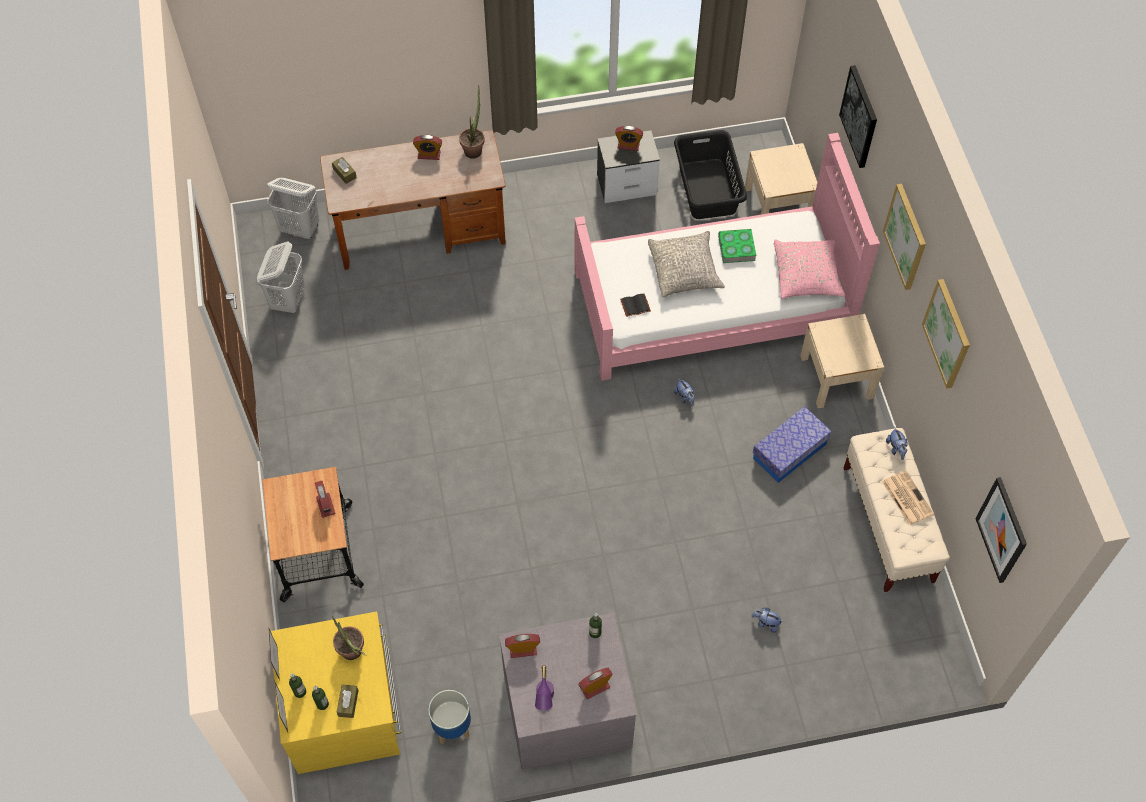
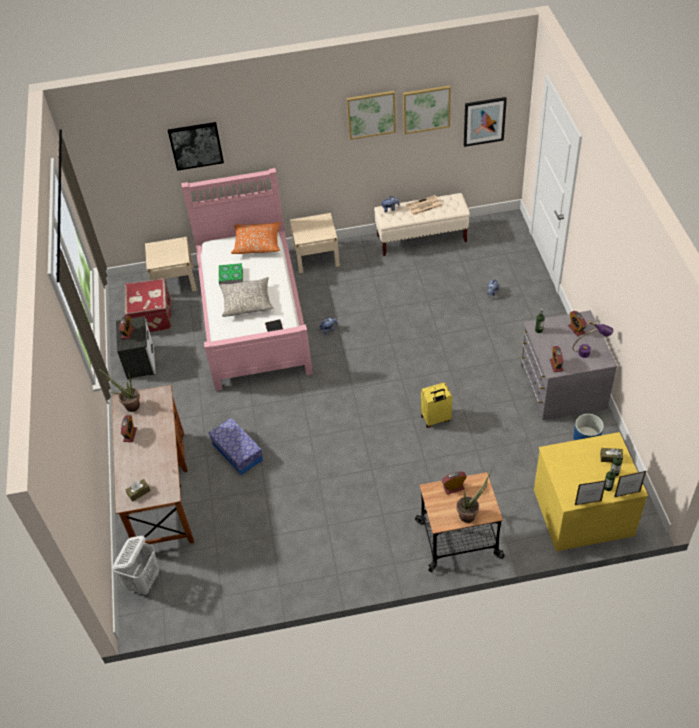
camera: 85 degrees left, 10 degrees down
(288, 300) = (219, 583): white laundry basket -> none
(354, 654) = (573, 457): potted plant -> potted plant (470, 514)
(513, 532) = (436, 419): none -> yellow suitcase
(708, 188) = (152, 316): black laundry basket -> red suitcase
(789, 451) = (371, 279): storage box -> storage box (237, 452)
(807, 275) = (257, 243): pink pillow -> orange pillow
(906, 236) = (295, 130): picture -> picture (426, 109)

